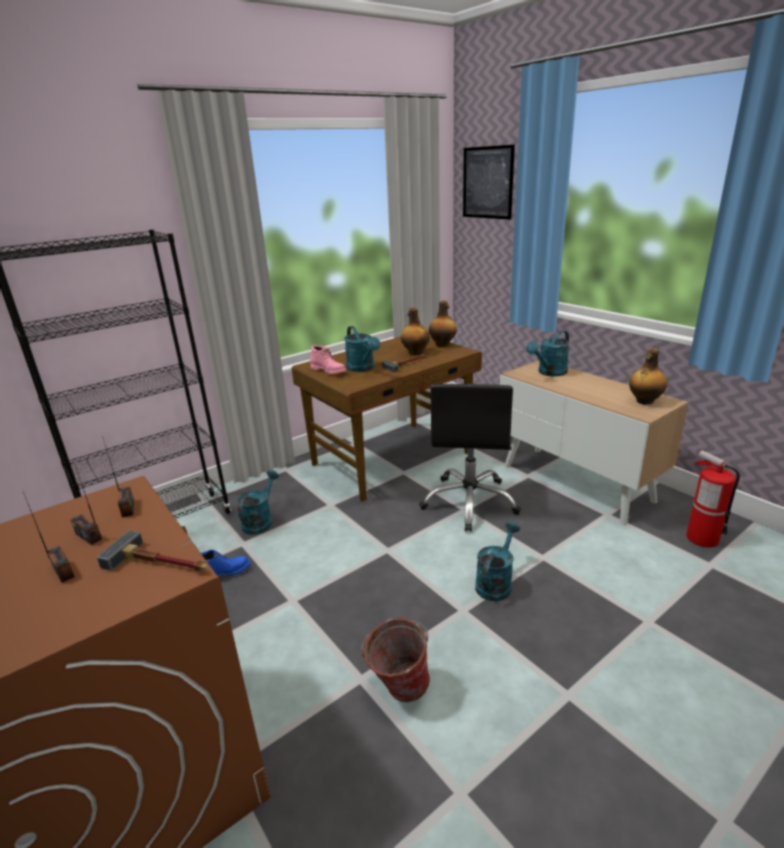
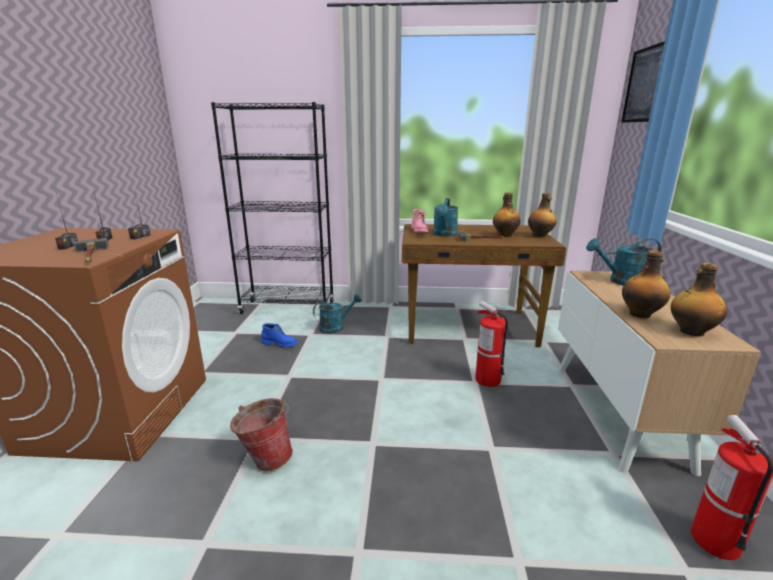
camera: 40 degrees right, 5 degrees down
(470, 502) = (487, 380): black office chair -> fire extinguisher
(496, 582) = (424, 441): turquoise watering can -> none
(603, 398) = (641, 314): none -> bottle

